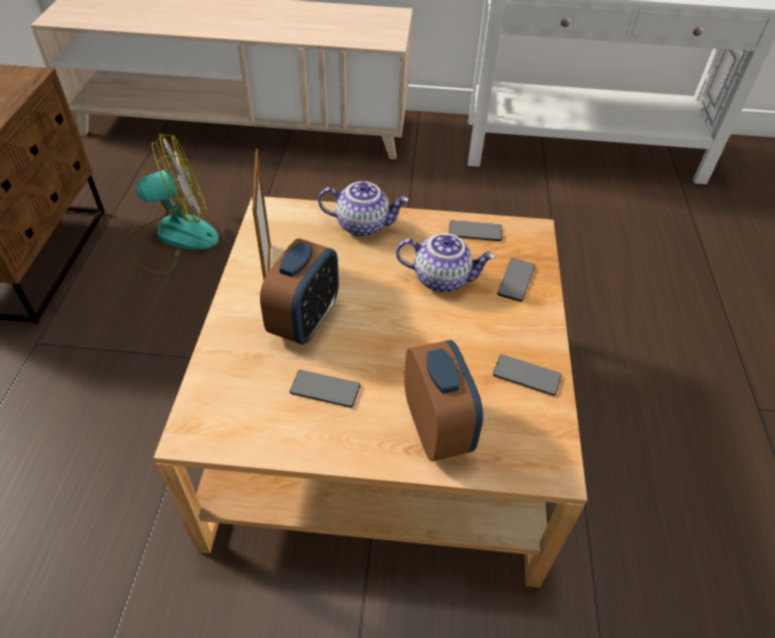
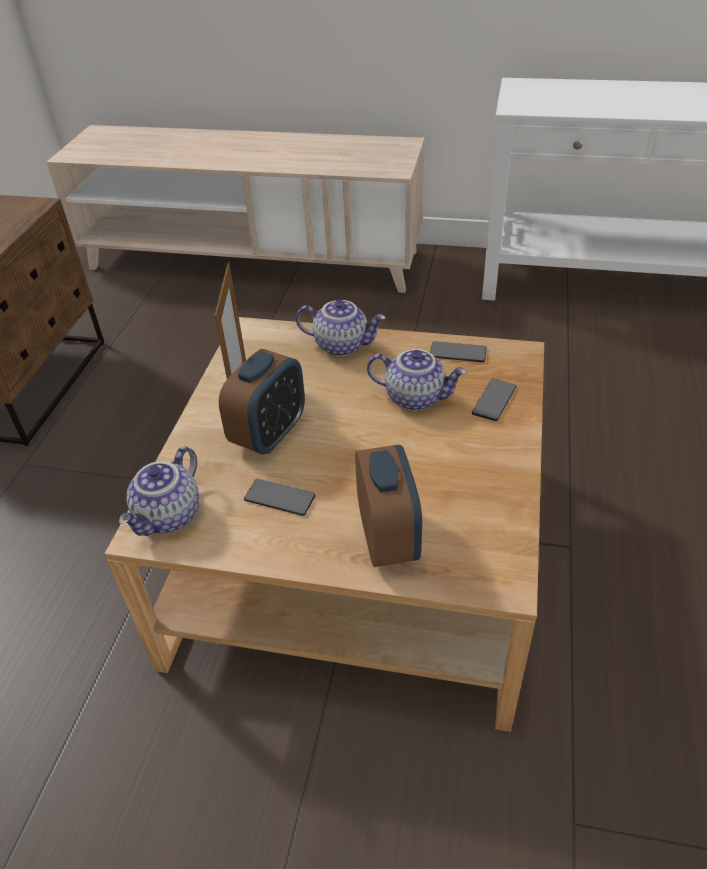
camera: 10 degrees right, 5 degrees down
(172, 237) = (167, 367): fan -> none
(216, 414) = (169, 516): none -> teapot
(526, 376) = (490, 493): phone -> none

